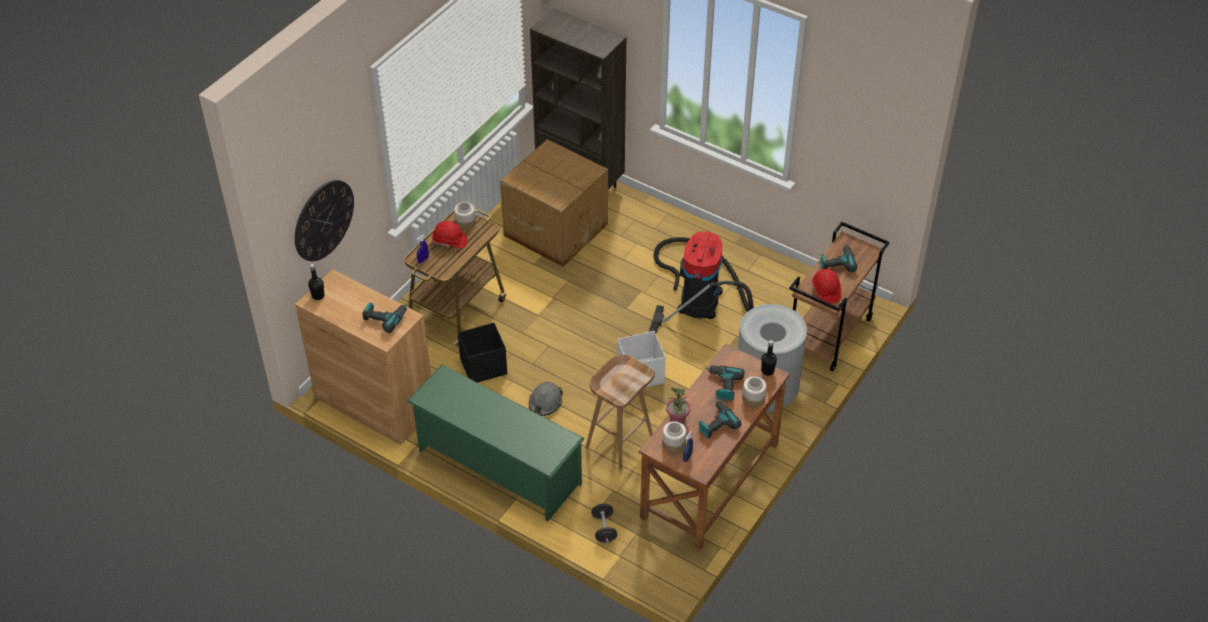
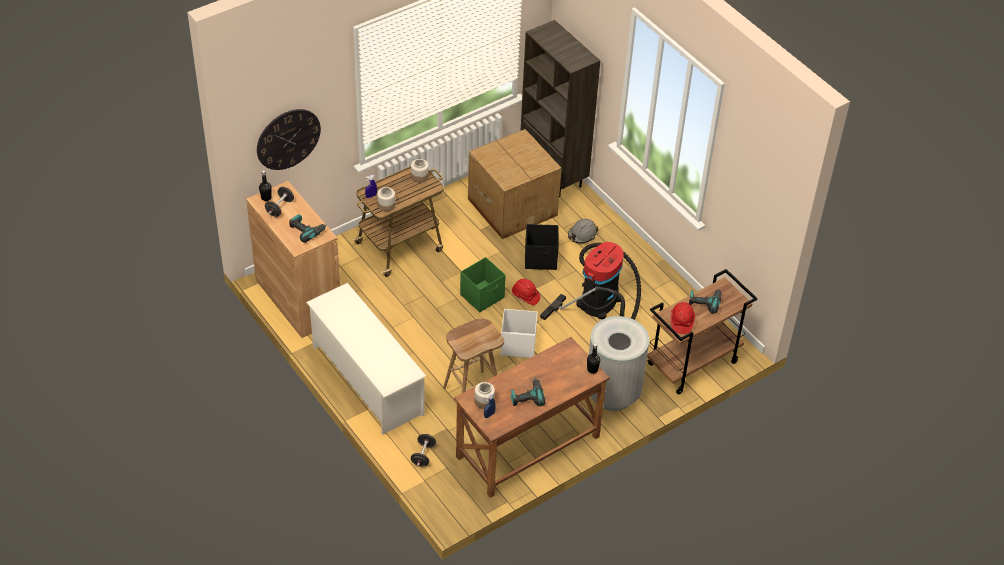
camera: 20 degrees right, 0 degrees up
(340, 302) = (280, 208): none -> black dumbbell
(450, 241) = (399, 187): red hard hat -> red hard hat (525, 296)
(484, 367) = (397, 299): black storage box -> black storage box (541, 259)
(498, 467) = (366, 380): green shoe rack -> white shoe rack
(545, 402) = (430, 342): grey hard hat -> grey hard hat (582, 234)
(575, 334) = (483, 296): none -> green storage box
(677, 419) = (498, 383): potted plant -> none
(723, 385) = (550, 369): power drill -> none
(753, 398) = (568, 387): jar -> jar (386, 205)

